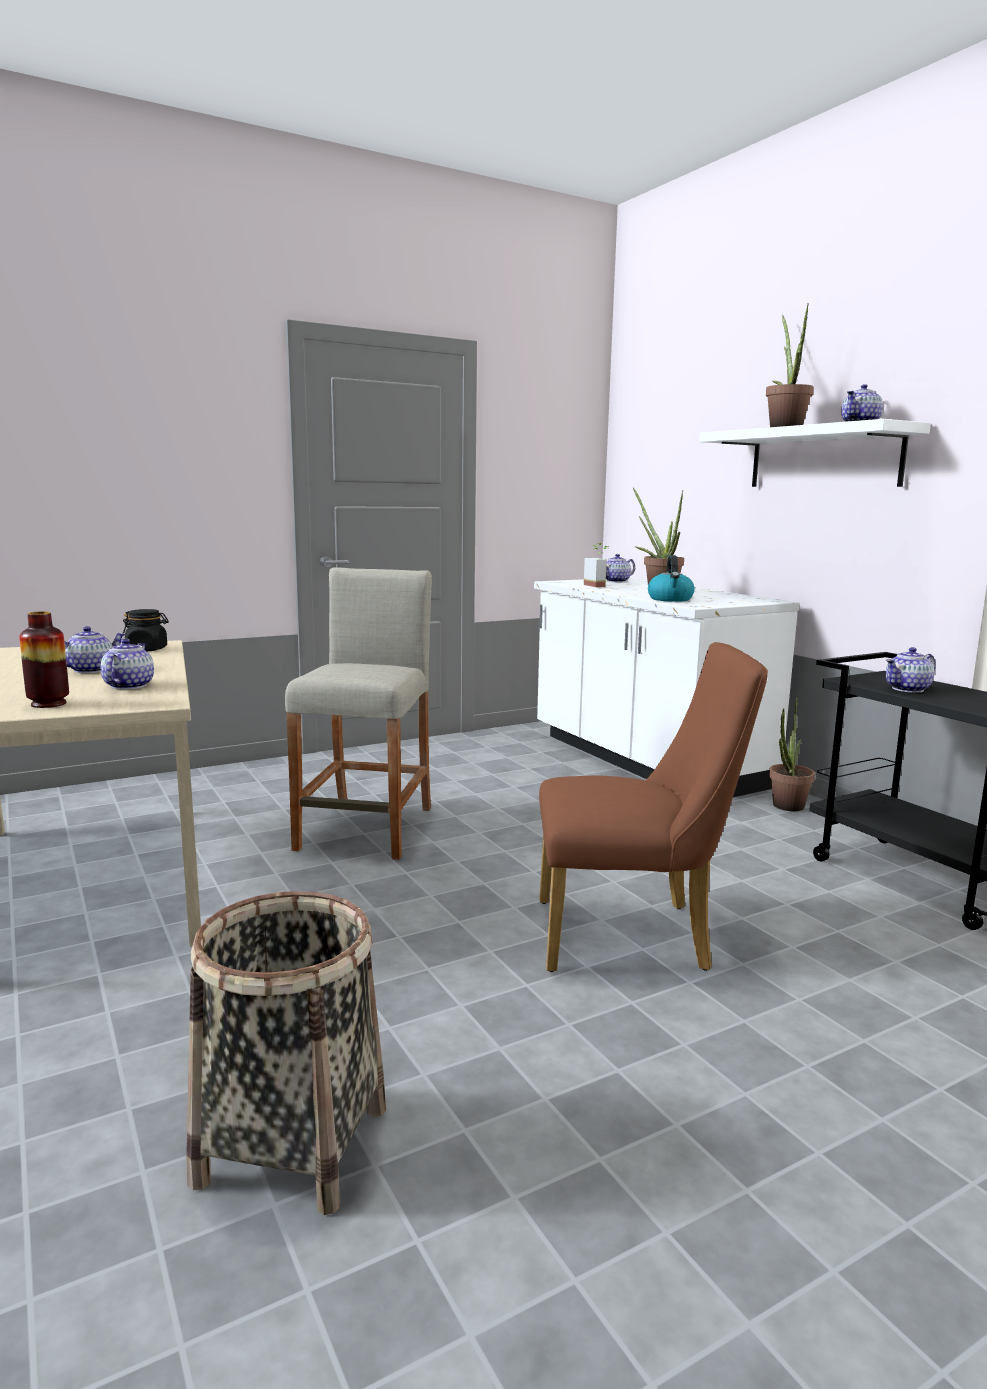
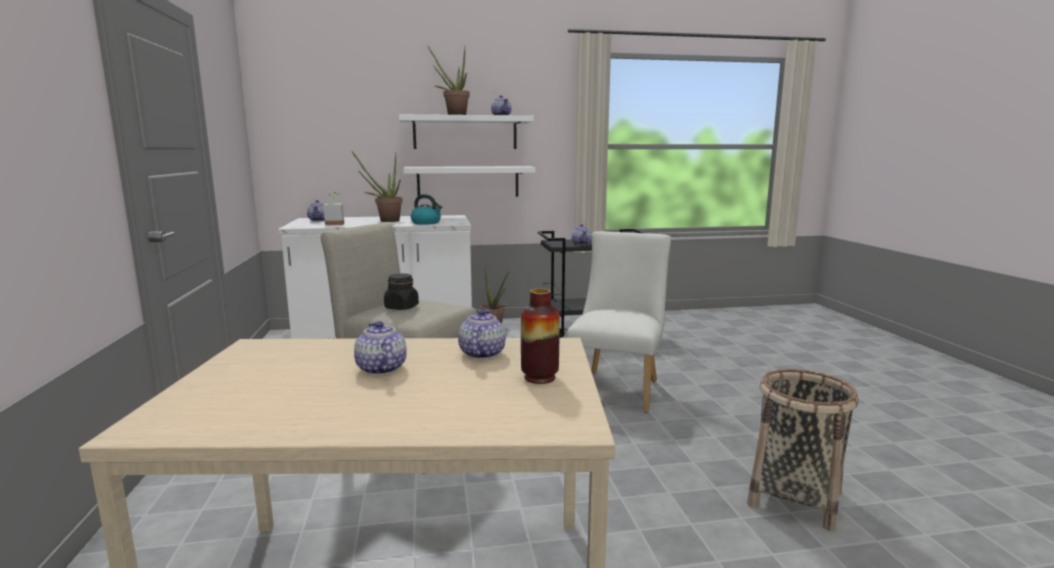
camera: 70 degrees left, 0 degrees up
(128, 686) = (481, 354): teapot -> teapot turned 75 degrees clockwise
(147, 649) = (284, 350): black jar -> black jar (401, 307)
(635, 936) = (617, 388): brown chair -> white chair
(817, 545) = (468, 181): none -> white shelf

